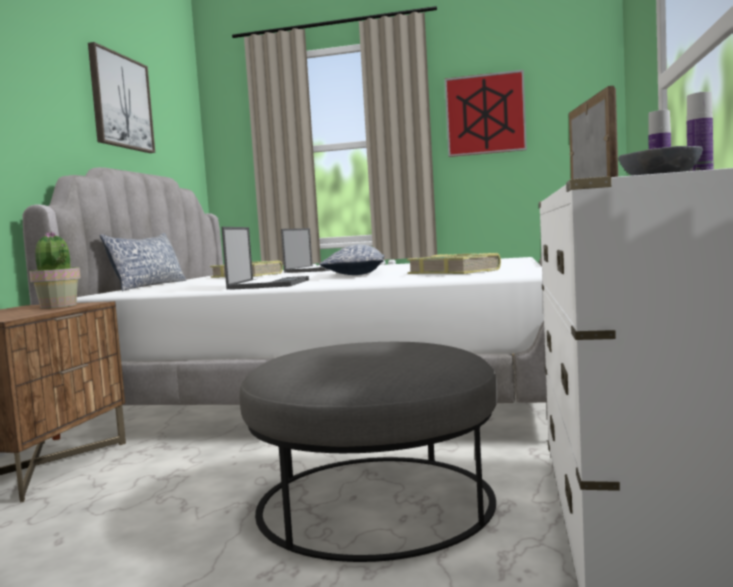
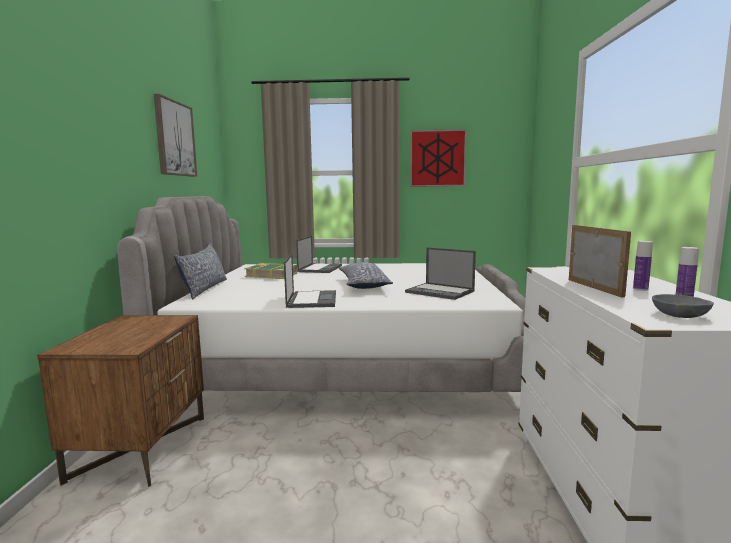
camera: 10 degrees left, 5 degrees up
(58, 306) = (156, 322): potted plant -> none
(375, 501) = (420, 478): grey ottoman -> none
(454, 272) = (440, 292): book -> laptop

